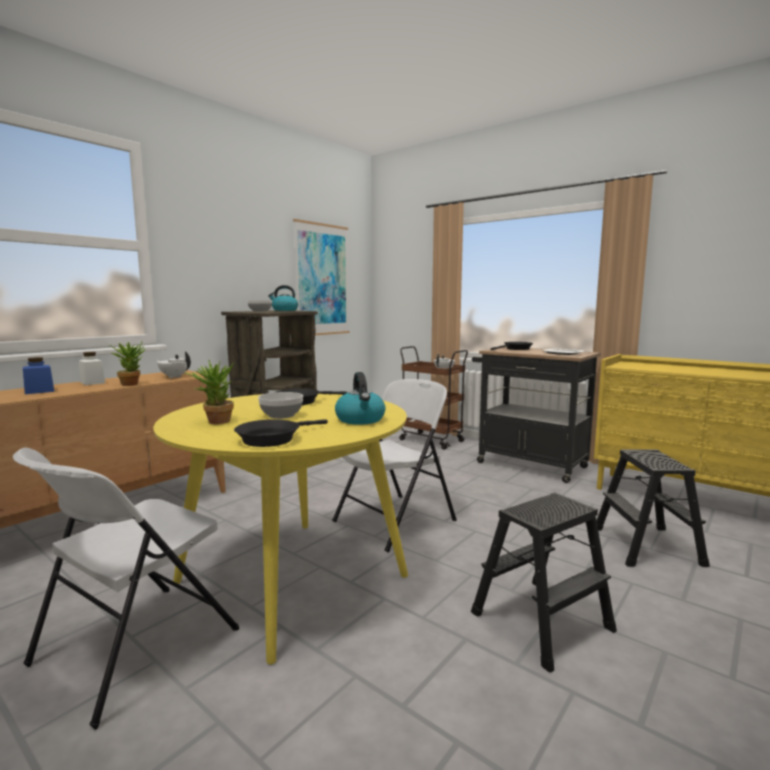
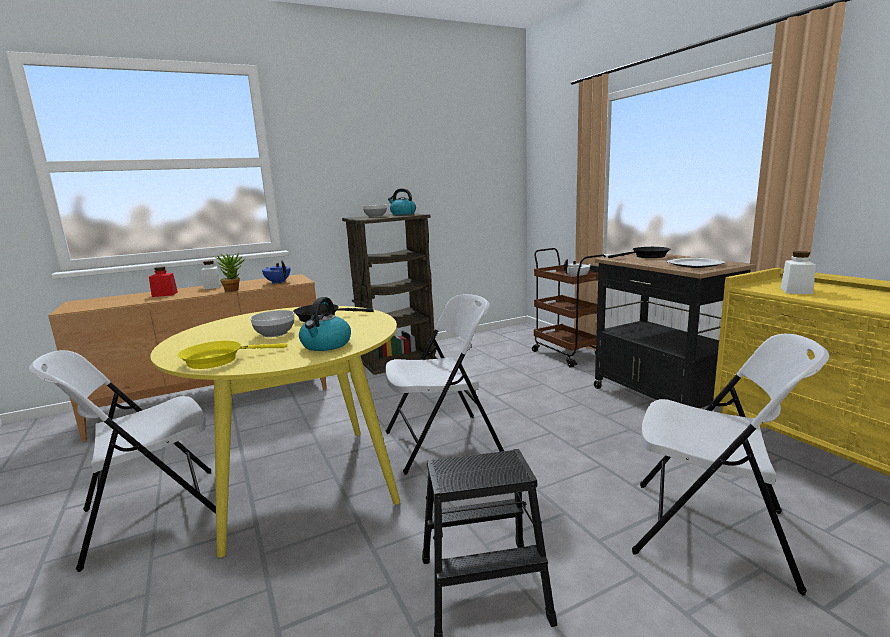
camera: 25 degrees right, 5 degrees up
(39, 391) = (165, 294): blue jar -> red jar
(174, 377) = (278, 282): white teapot -> blue teapot
(214, 422) = (215, 336): potted plant -> none
(272, 438) = (218, 360): black frying pan -> yellow frying pan
(322, 280) = (460, 177): picture -> none
(647, 546) = (710, 531): black step ladder -> white chair
(648, 367) = (796, 291): none -> white jar

